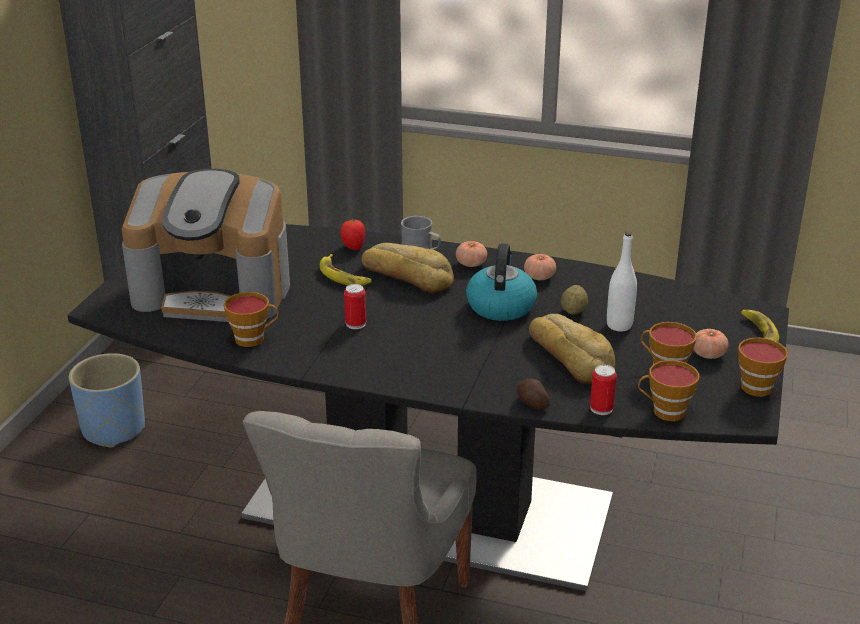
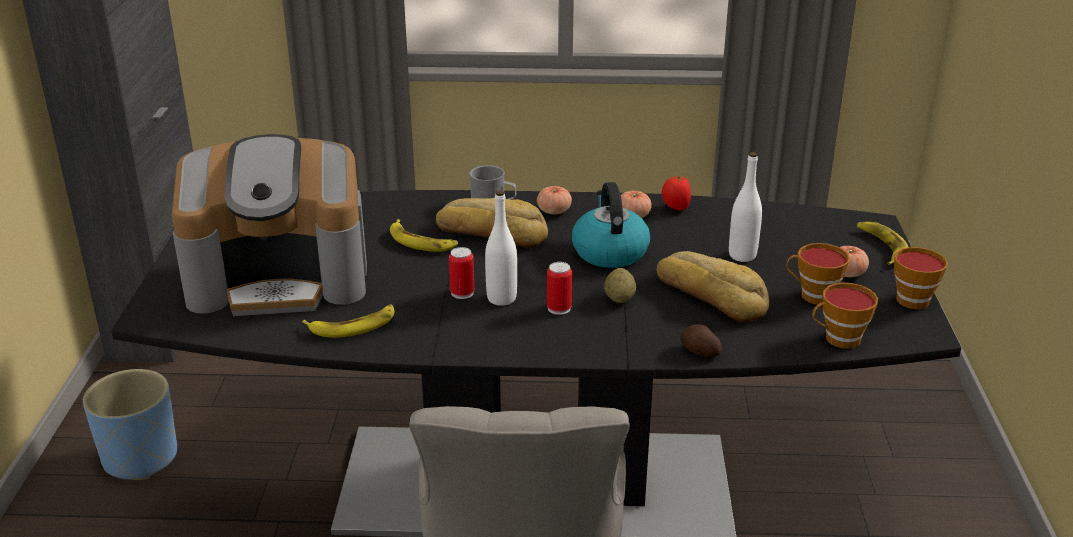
camera: 15 degrees left, 0 degrees up
(253, 338) = (353, 326): cup -> banana
(353, 247) = (416, 209): tomato -> tomato (675, 208)
(386, 333) = (501, 298): none -> white bottle
(573, 311) = (687, 247): potato -> potato (619, 298)
(601, 408) = (773, 346): can -> can (559, 308)

